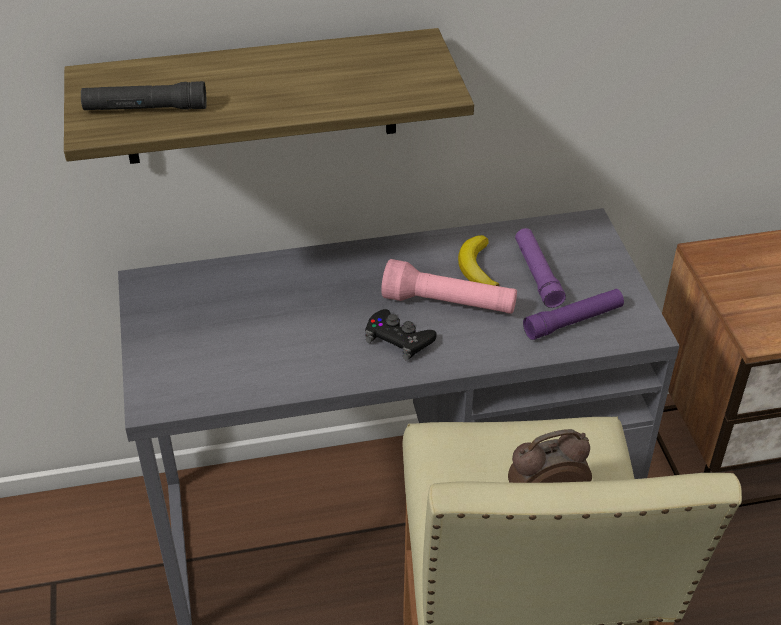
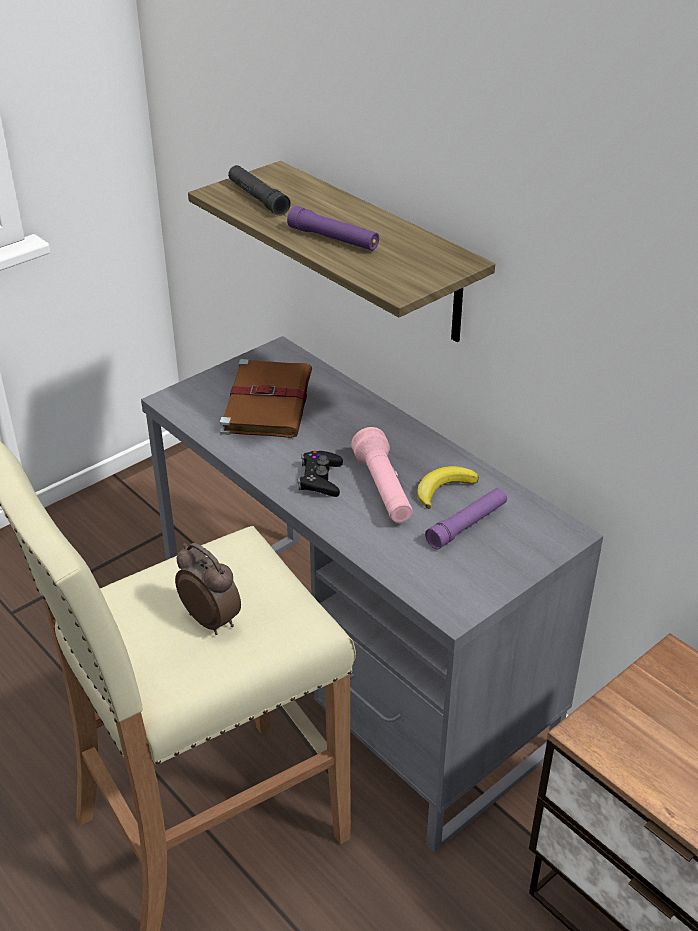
camera: 60 degrees right, 5 degrees down
(232, 327) = (268, 401): none -> brown book
(573, 321) = (425, 564): purple flashlight -> purple flashlight (333, 239)

